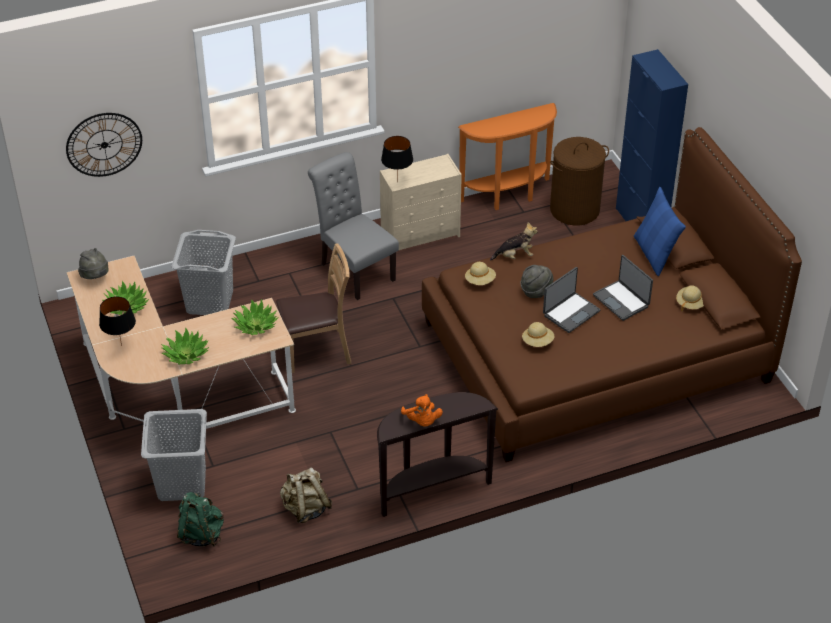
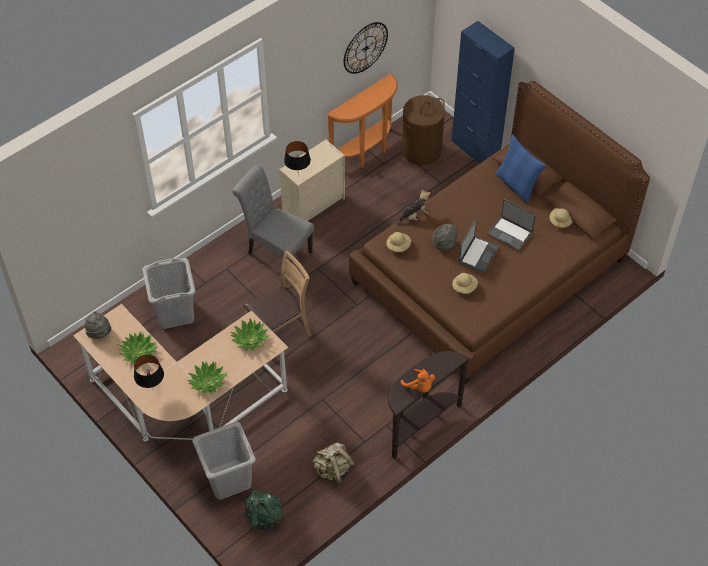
camera: 20 degrees left, 10 degrees up
(104, 144) = (74, 222): wall clock -> wall clock (365, 48)

